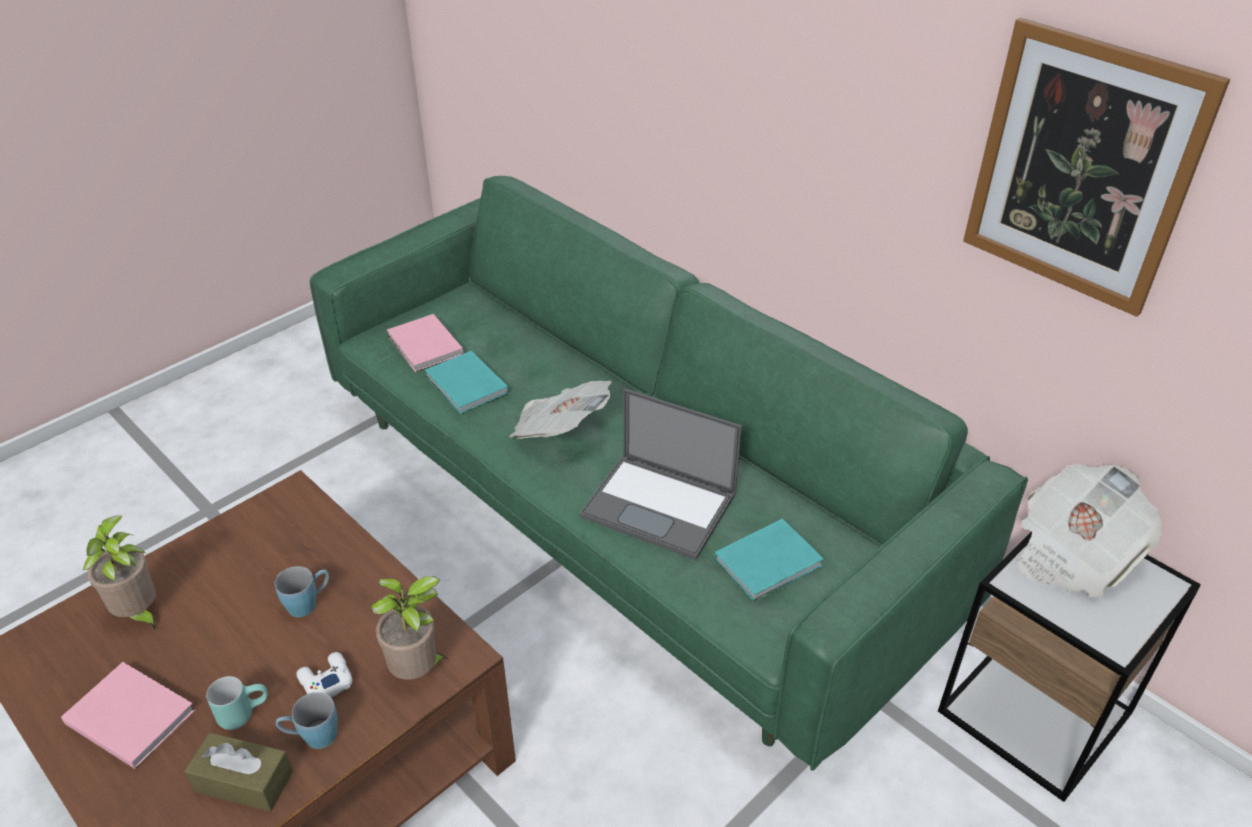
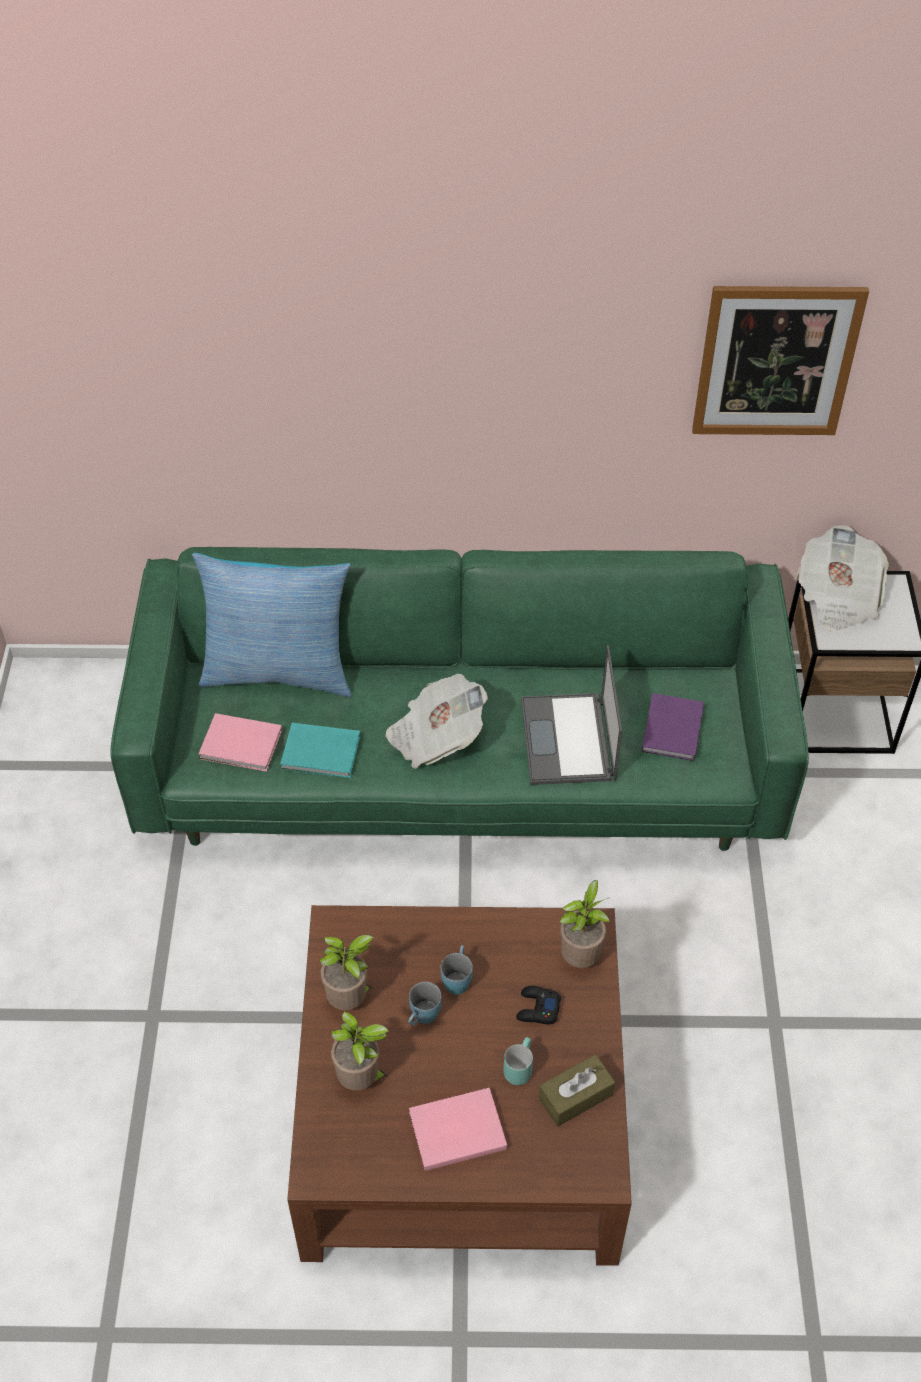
camera: 45 degrees left, 10 degrees up
(221, 552) = (350, 1000): none -> potted plant
(312, 737) = (577, 1042): blue mug -> blue mug (422, 1018)
(325, 681) = (537, 1009): white game controller -> black game controller
(518, 320) = (279, 671): none -> pillow
(660, 506) = (568, 741): laptop -> laptop turned 105 degrees clockwise
(771, 562) = (674, 728): turquoise book -> purple book

